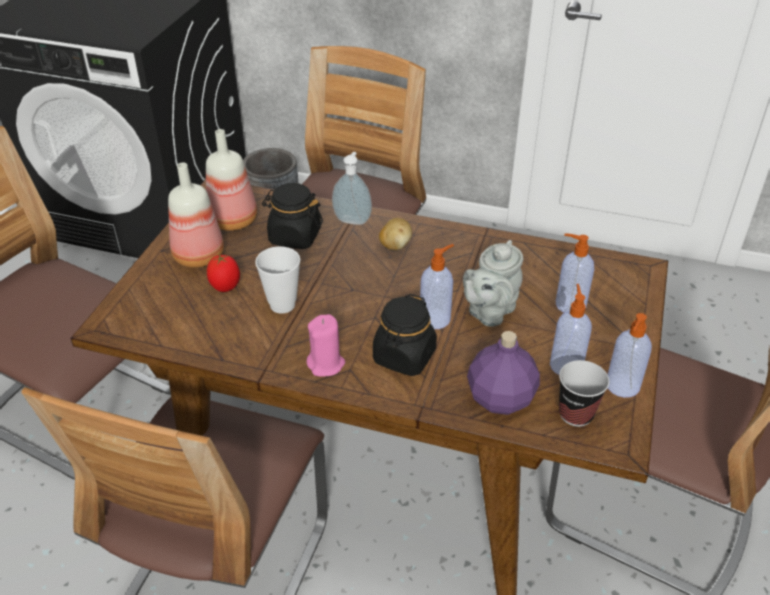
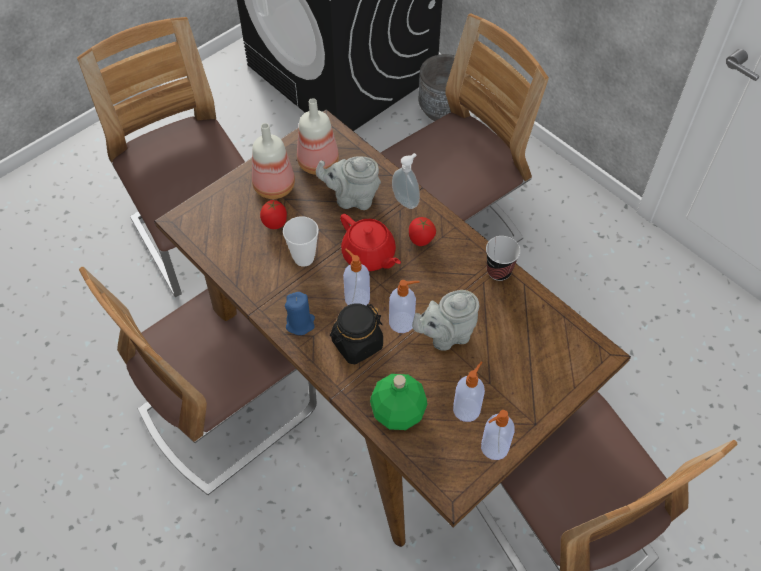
camera: 30 degrees right, 15 degrees up
(294, 236) = (352, 198): black jar -> grey teapot
(326, 364) = (300, 323): pink candle -> blue candle
(352, 276) = (369, 255): none -> red teapot
(395, 245) = (421, 241): potato -> tomato
(500, 398) = (398, 411): purple bottle -> green bottle
(569, 304) = (512, 358): soap dispenser -> soap dispenser (356, 298)
(576, 414) = (441, 452): cup -> cup (499, 271)

